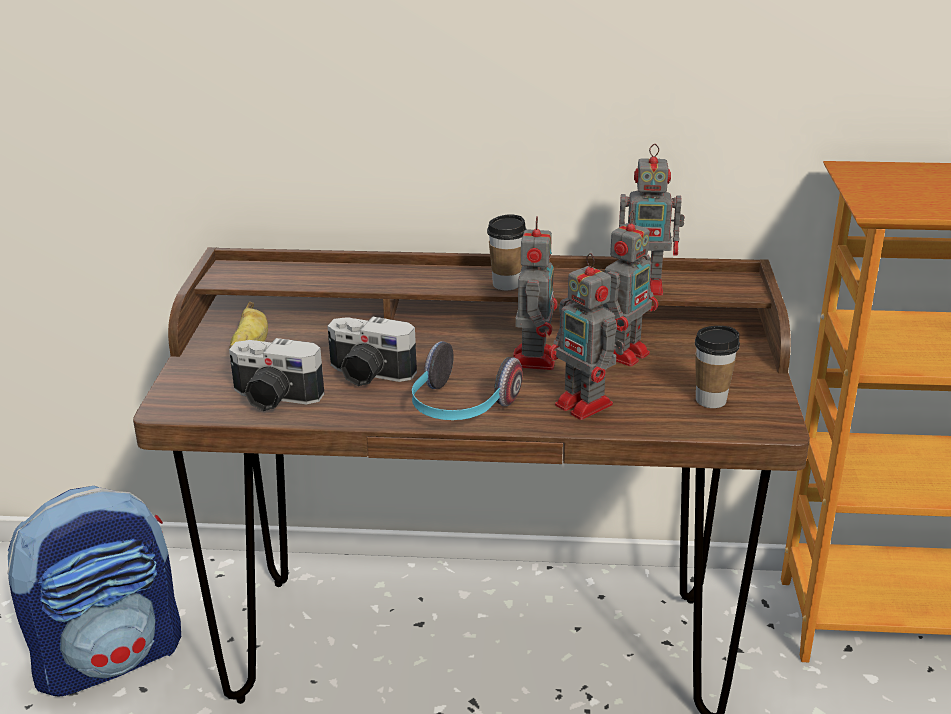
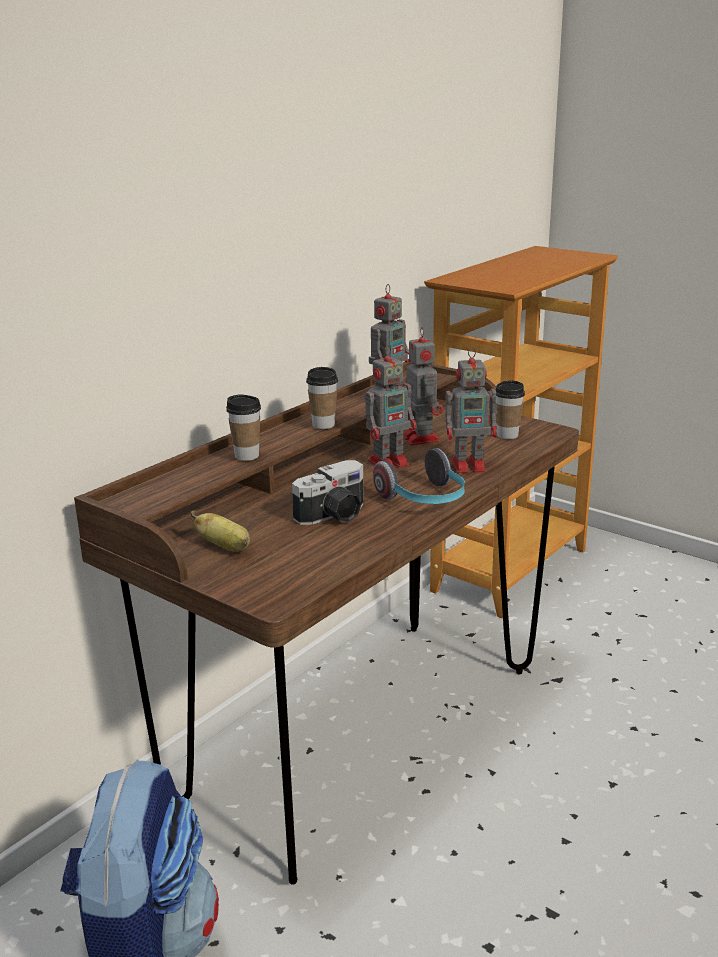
camera: 55 degrees left, 5 degrees down
(274, 399) = (321, 556): camera -> none
(382, 279) = (247, 456): none -> cup
(534, 358) = (390, 462): toy robot -> toy robot turned 105 degrees clockwise

